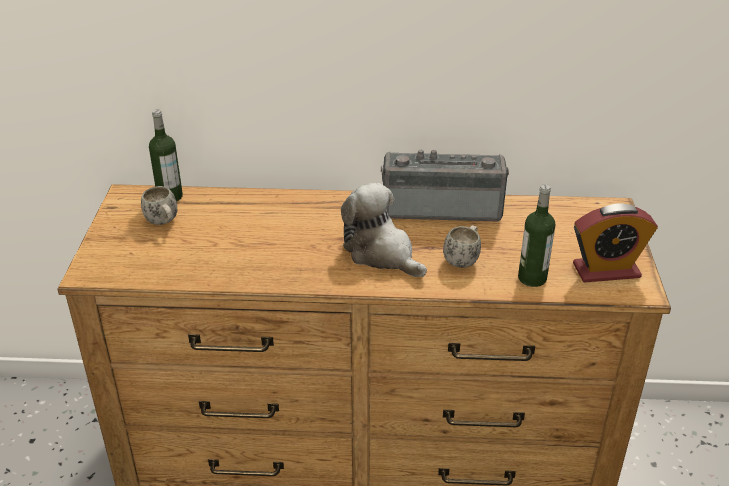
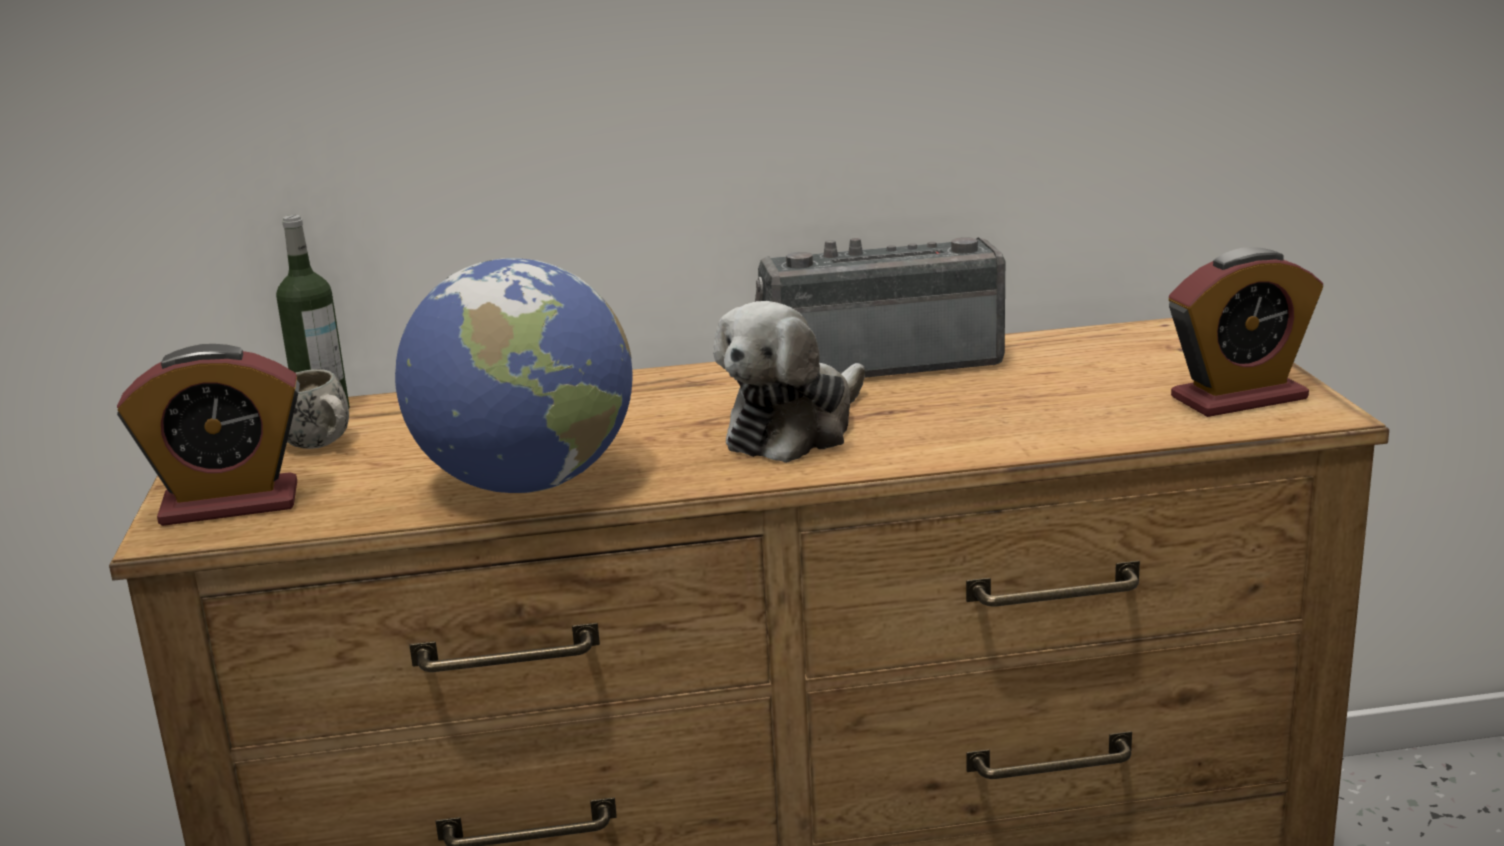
camera: 10 degrees left, 15 degrees down
(115, 258) = (230, 504): none -> alarm clock
(247, 269) = (527, 484): none -> globe
(381, 253) = (794, 430): plush toy -> plush toy turned 90 degrees counterclockwise
(463, 259) = (959, 417): white mug -> none
(532, 278) = (1107, 424): bottle -> none

